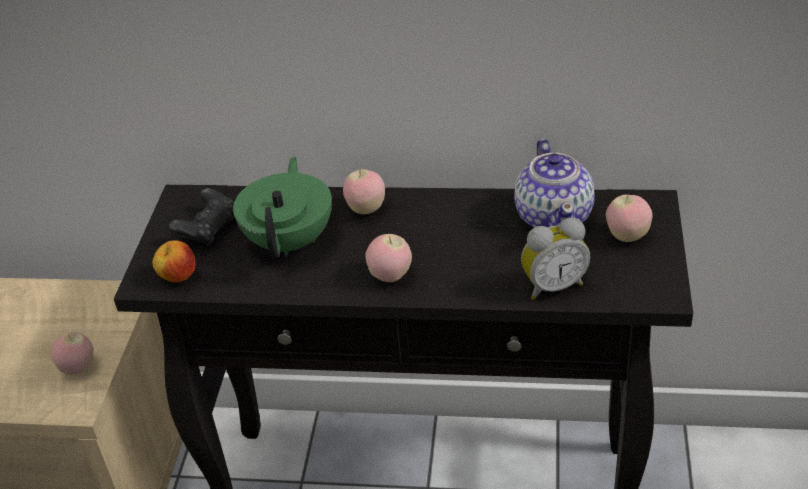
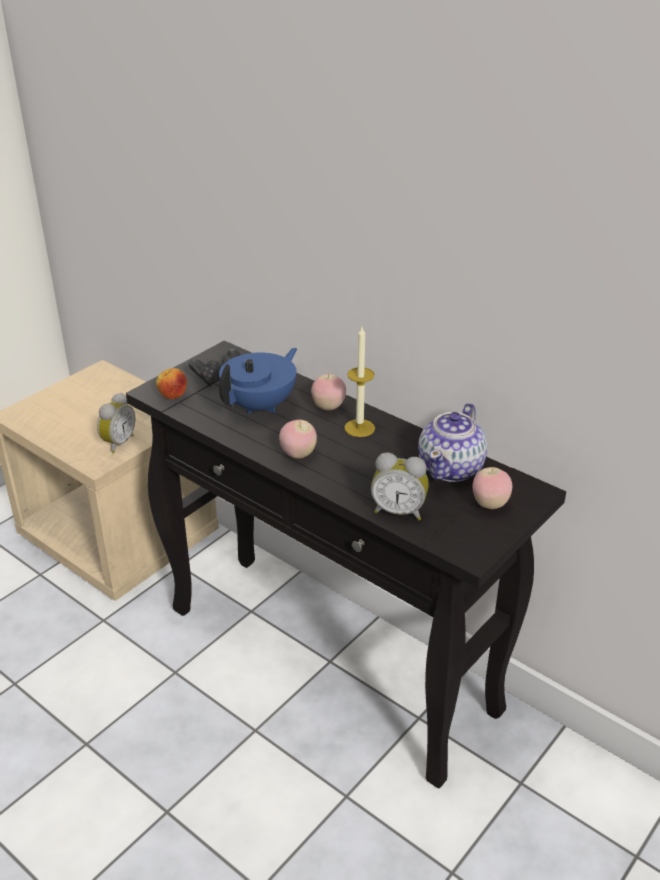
camera: 30 degrees right, 5 degrees down
(78, 368) = (117, 443): apple -> alarm clock
(290, 240) = (261, 405): green teapot -> blue teapot
(422, 217) = (359, 428): none -> candle

